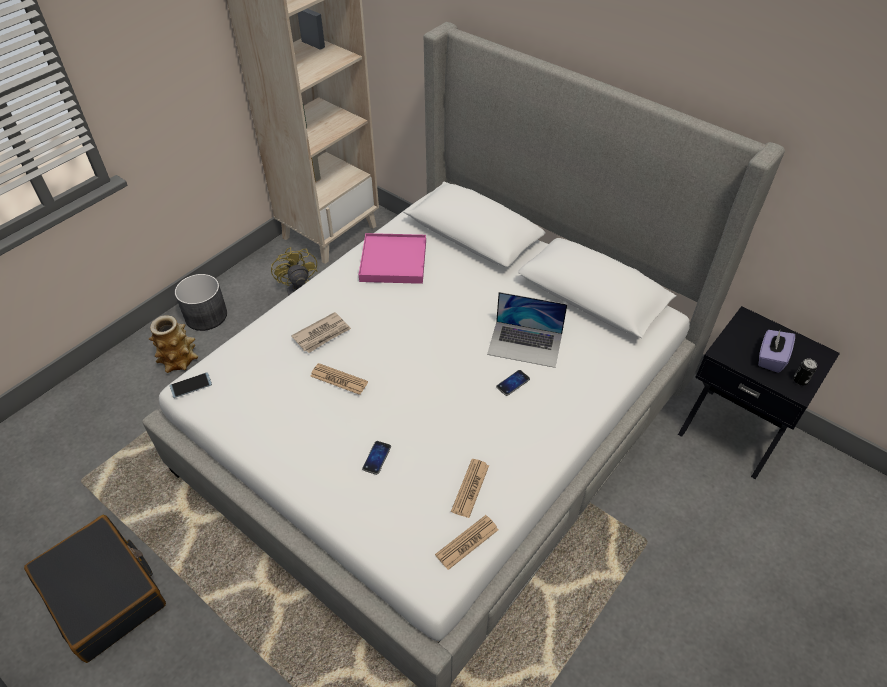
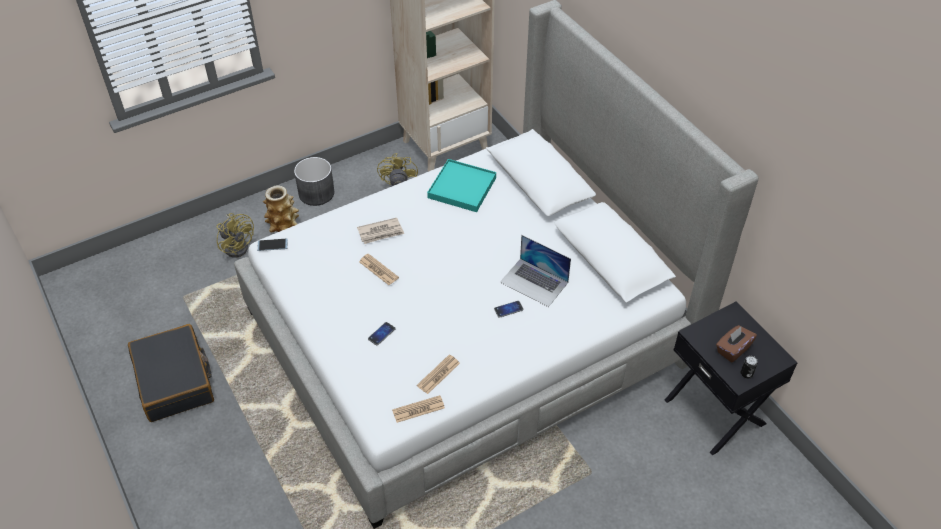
camera: 20 degrees right, 0 degrees up
(131, 399) = (237, 245): none -> yellow fan
(393, 261) = (462, 188): pink tray -> turquoise tray
(770, 358) = (733, 349): purple tissue box -> brown tissue box

